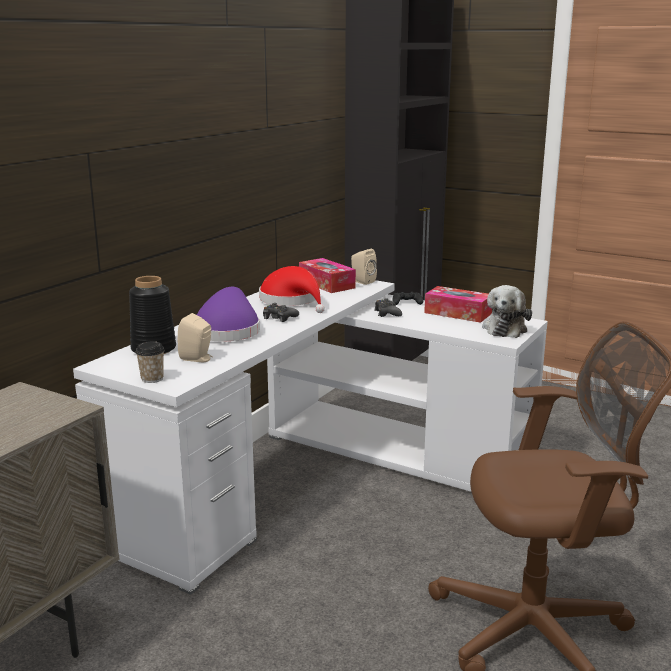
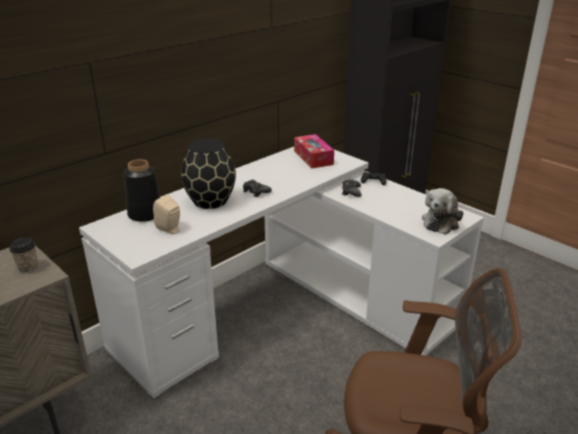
camera: 15 degrees right, 10 degrees up
(152, 378) = (126, 247): cup -> cup (28, 268)
(228, 330) = (209, 201): purple hat -> black vase
(292, 301) = (276, 174): red hat -> none
(362, 281) = (342, 158): beige speaker -> none
(458, 313) = (409, 199): tissue box -> none

